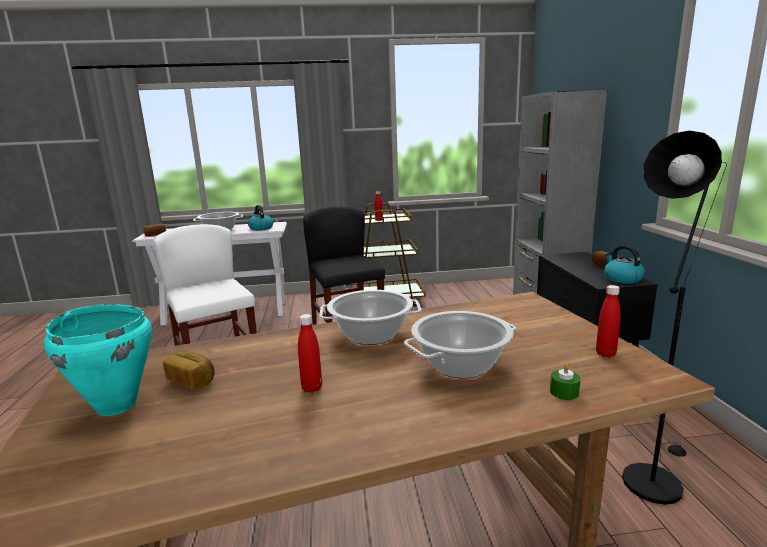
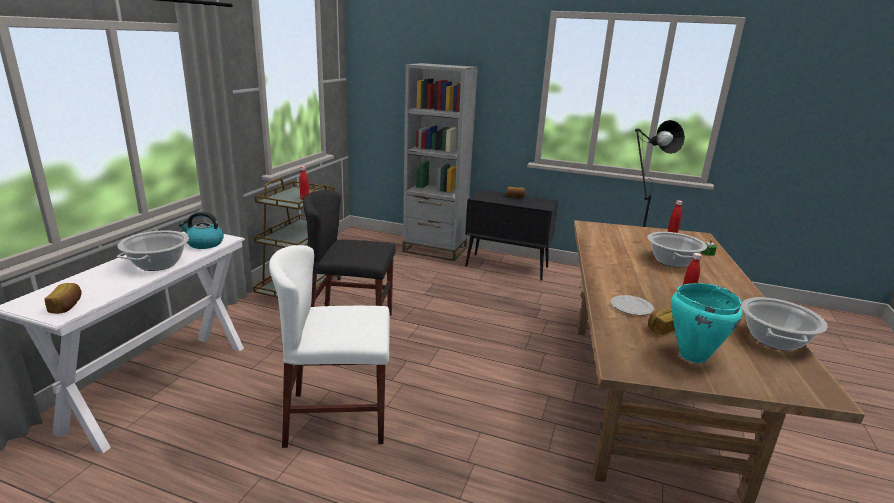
camera: 65 degrees left, 5 degrees up
(249, 356) = (631, 306): none -> plate
(371, 335) = (617, 269): cooking pot -> cooking pot (774, 340)
(622, 279) = (542, 202): kettle -> none

